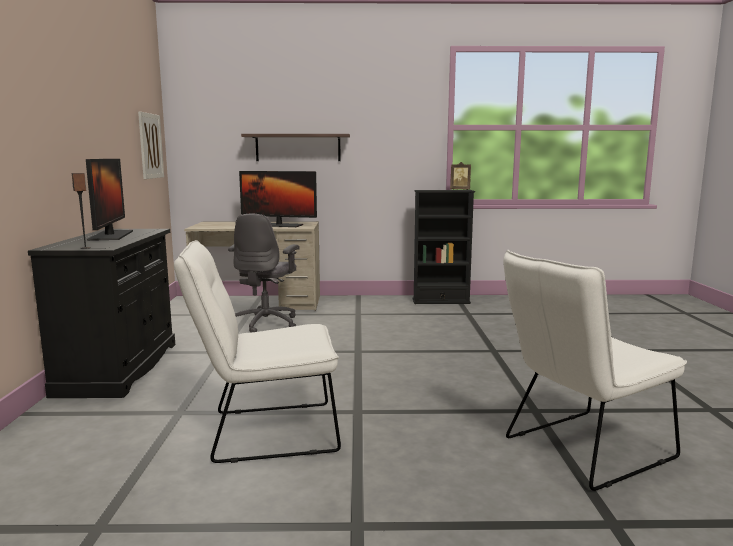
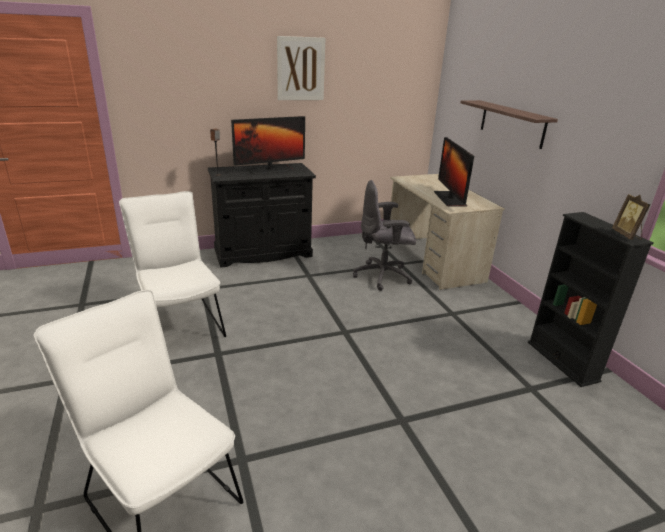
camera: 70 degrees right, 15 degrees up
(150, 146) = (401, 101): picture -> picture (300, 69)

